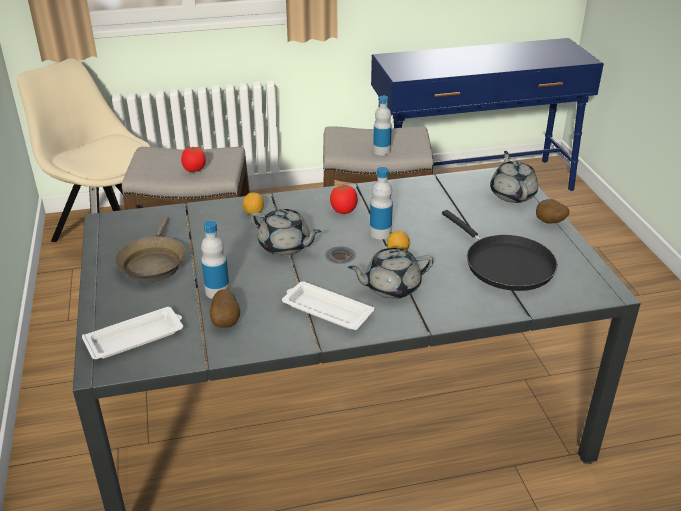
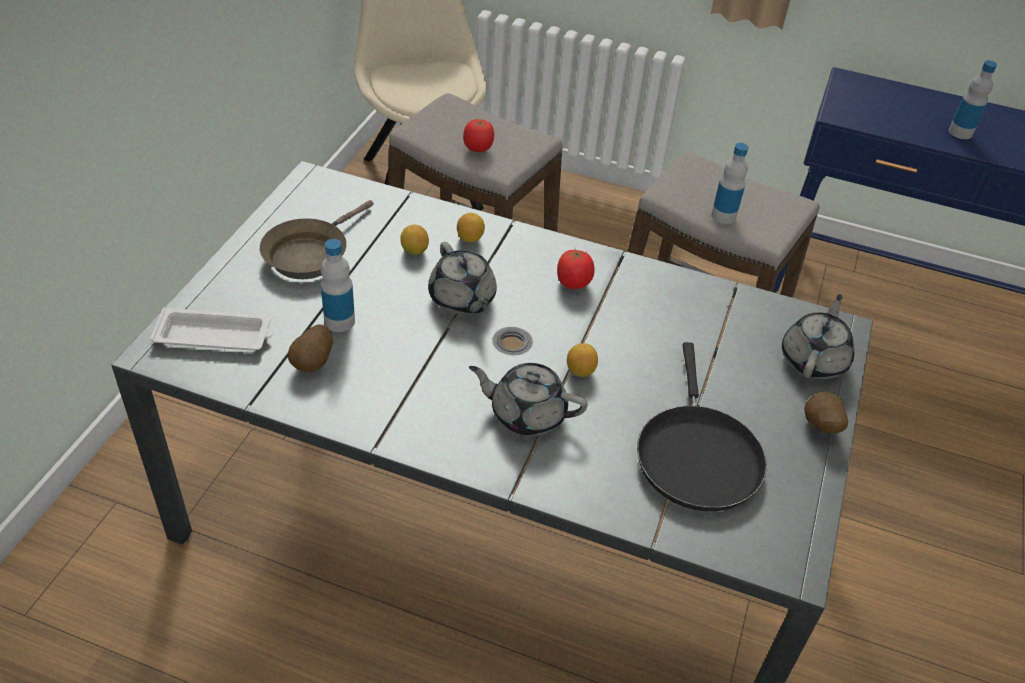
camera: 30 degrees right, 10 degrees up
(224, 233) = (414, 251): none -> lemon
(326, 310) = (426, 404): white tray -> none
(380, 233) = (586, 334): bottle -> bottle (960, 132)

